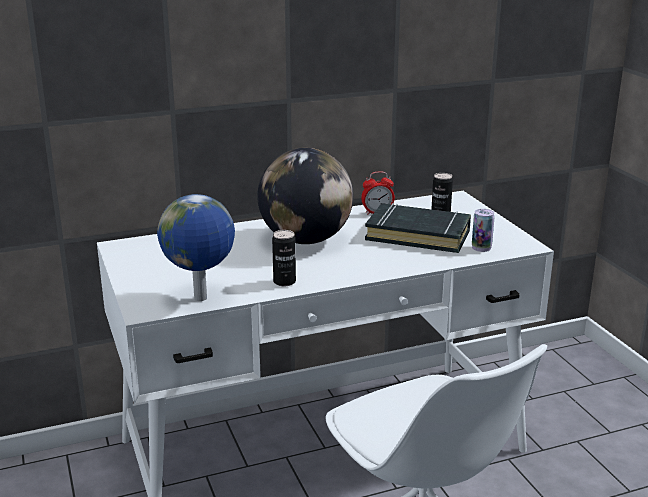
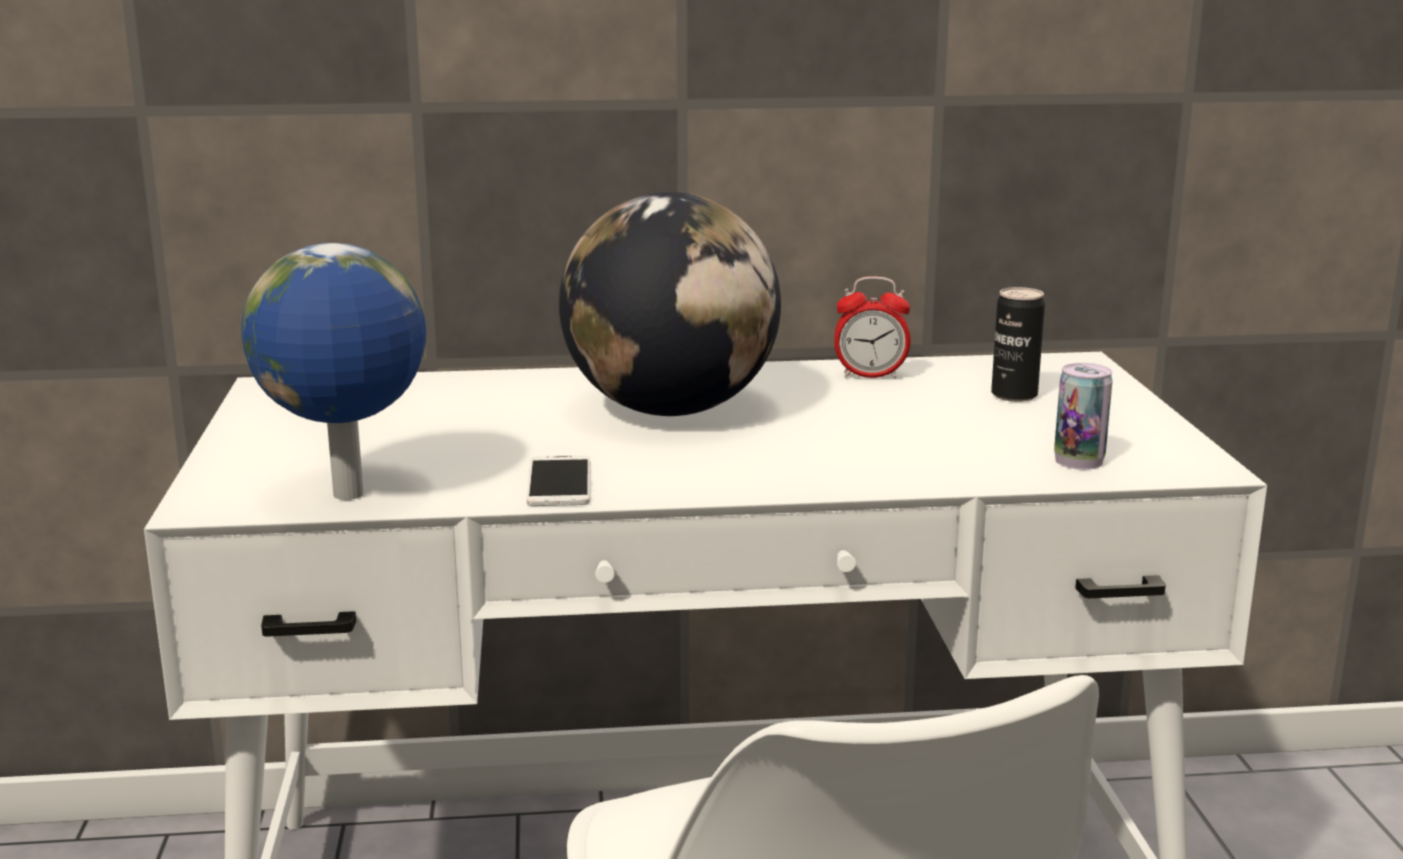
camera: 15 degrees right, 5 degrees down
(284, 282) = (559, 482): can -> phone
(418, 235) = (938, 423): black book -> none

